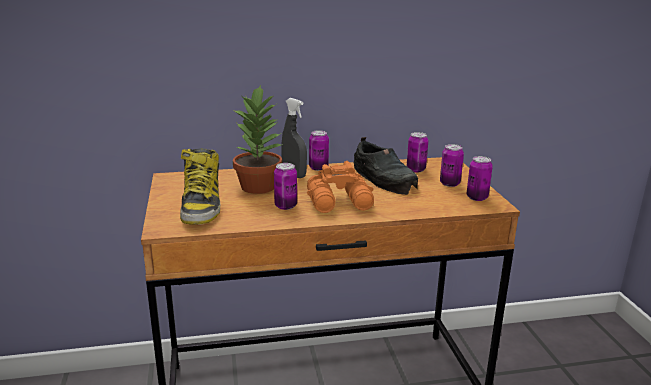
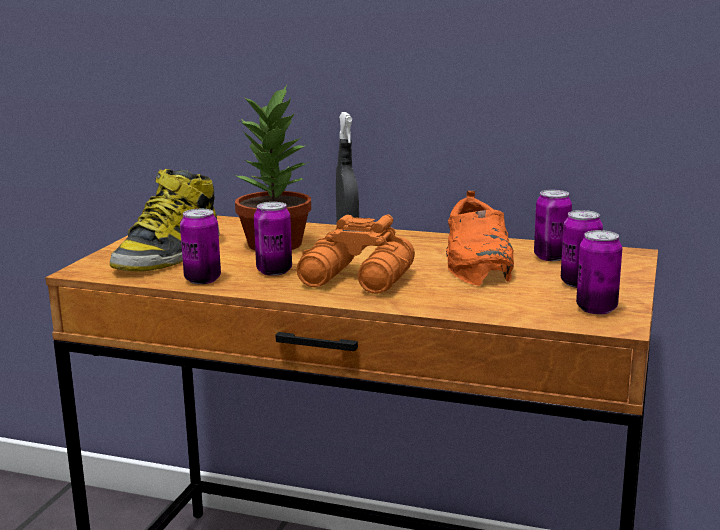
camera: 30 degrees right, 5 degrees down
(318, 168) = (397, 234): can -> can (202, 279)
(384, 178) = (478, 260): black shoe -> orange shoe

